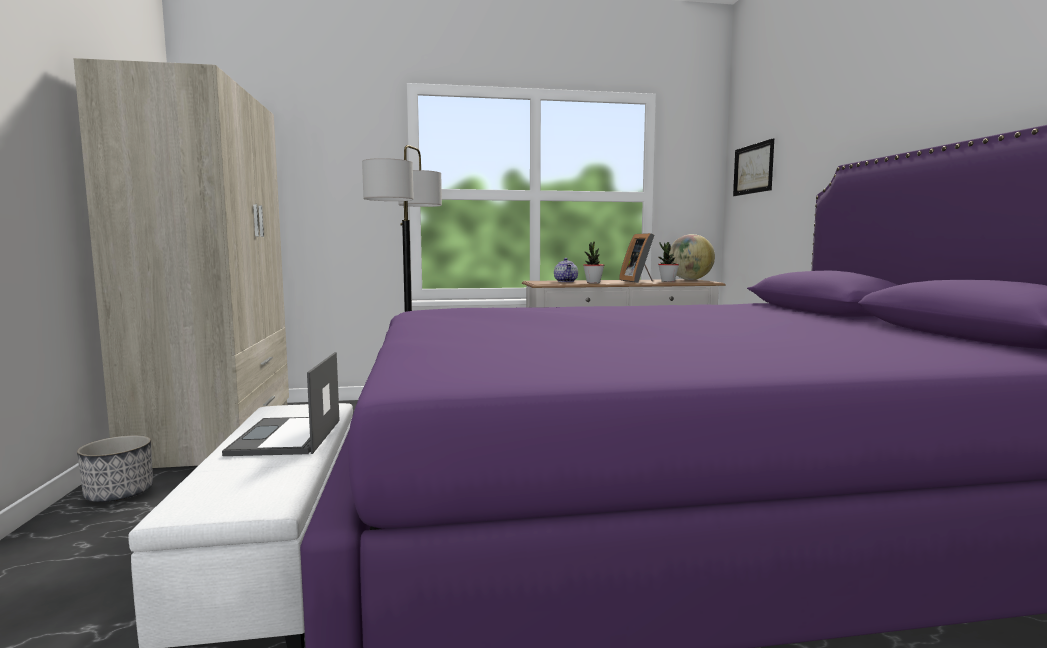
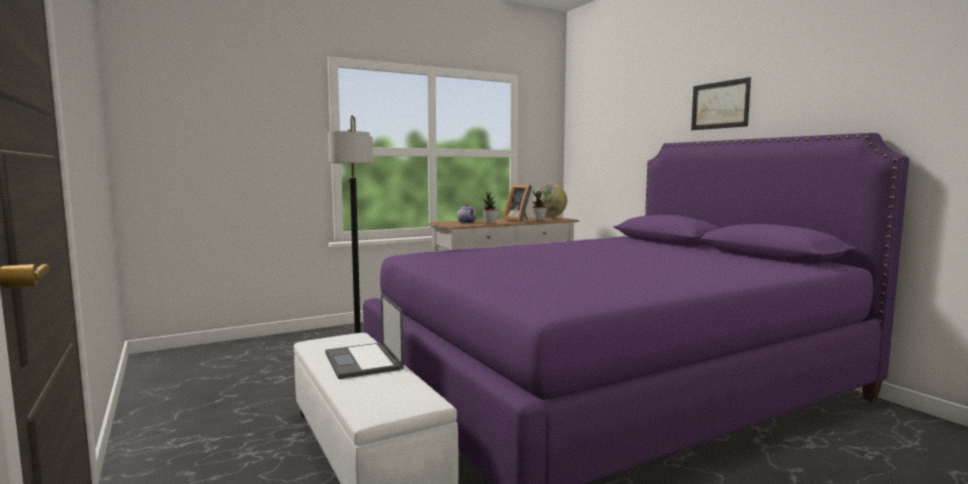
camera: 20 degrees left, 0 degrees up
(119, 494) = (163, 433): planter -> none
(217, 433) = (188, 374): beige wardrobe -> none
(753, 169) = (590, 136): picture -> picture (720, 105)

